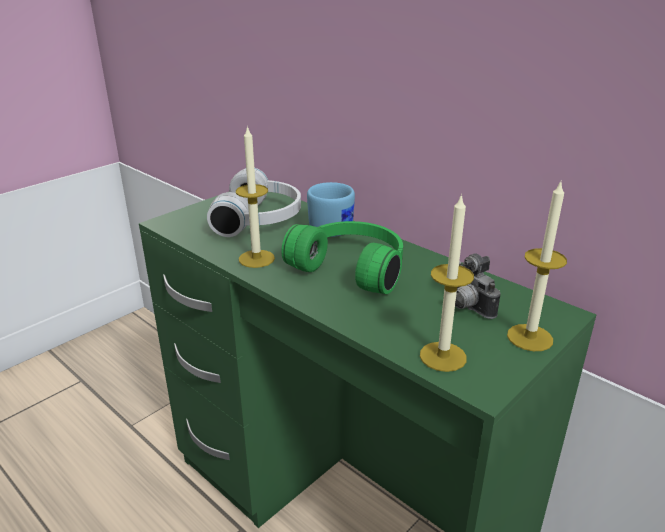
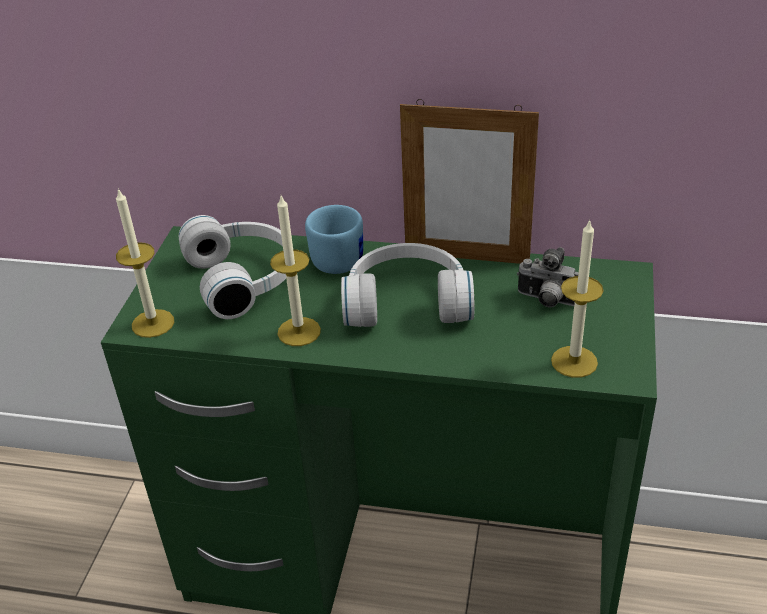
camera: 30 degrees left, 10 degrees up
(352, 267) = (407, 301): green headphones -> white headphones
(429, 257) = (466, 258): none -> picture frame
(529, 337) = (623, 310): candle -> candle (153, 323)

